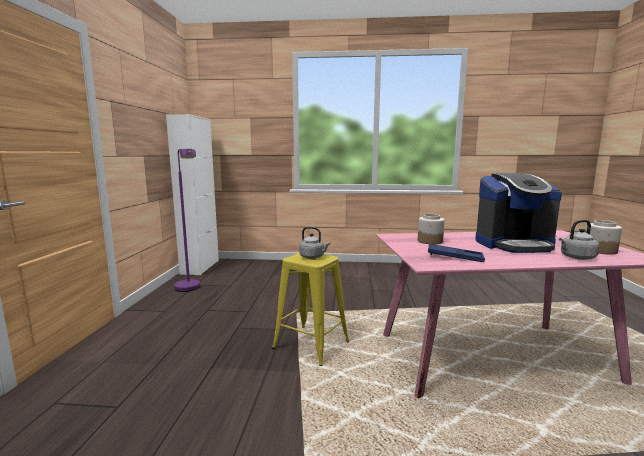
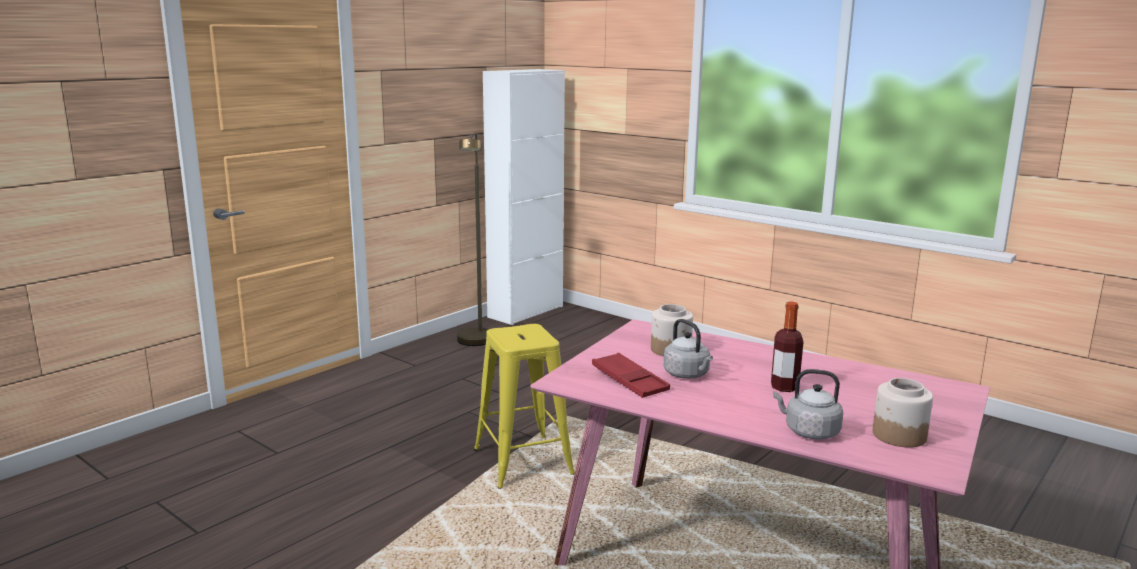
camera: 35 degrees right, 5 degrees up
(190, 289) = (475, 343): purple floor lamp -> brown floor lamp
(313, 257) = (527, 335): grey kettle -> grey kettle (688, 375)
(454, 257) = (629, 381): blue tray -> red tray
(513, 244) = (784, 387): coffee machine -> bottle

